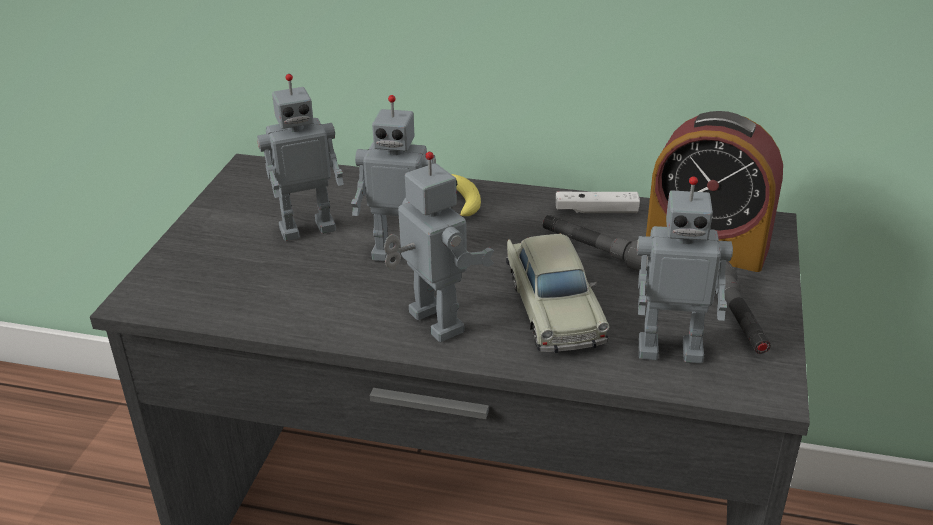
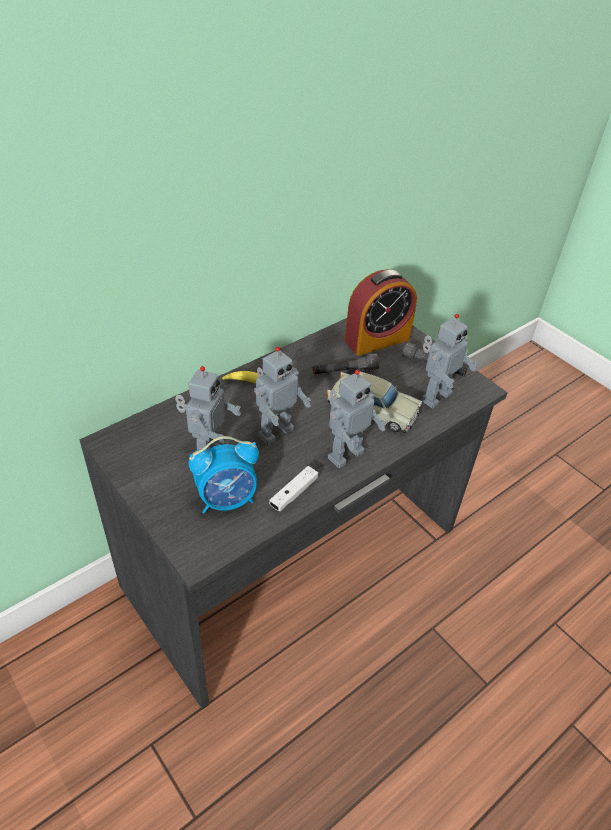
camera: 55 degrees left, 10 degrees up
(247, 276) = (227, 499): none -> alarm clock
(432, 323) = (344, 454): toy robot -> toy robot turned 135 degrees clockwise
(596, 211) = (313, 350): white game controller -> white game controller (294, 493)

